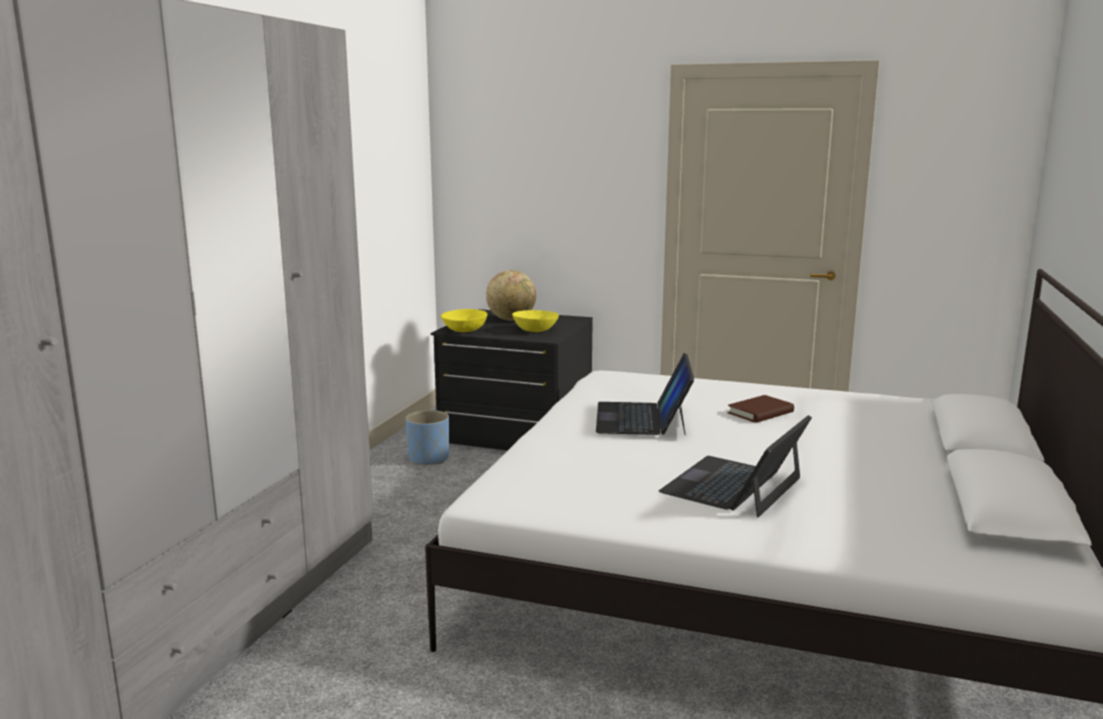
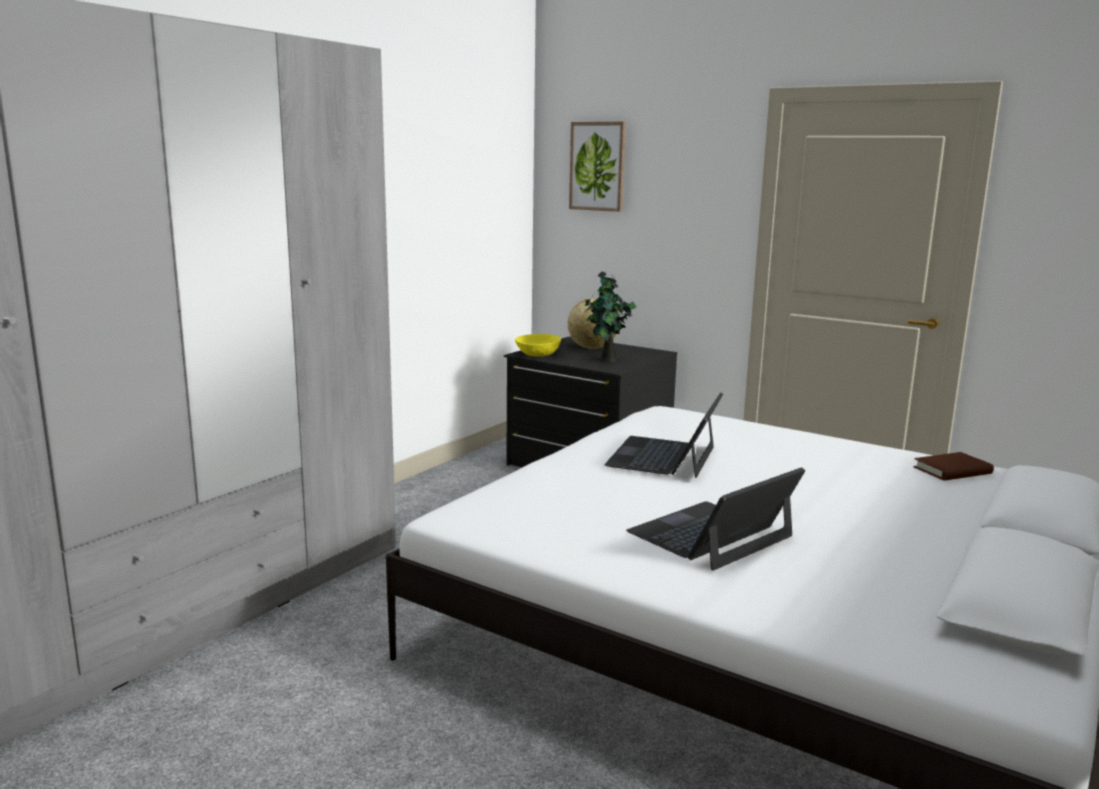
camera: 15 degrees right, 0 degrees up
(428, 459) = (490, 479): blue planter -> none
(500, 140) = (597, 166): none -> picture
(535, 330) = (607, 360): yellow bowl -> potted plant
(760, 413) = (798, 464): brown book -> brown book (952, 471)

